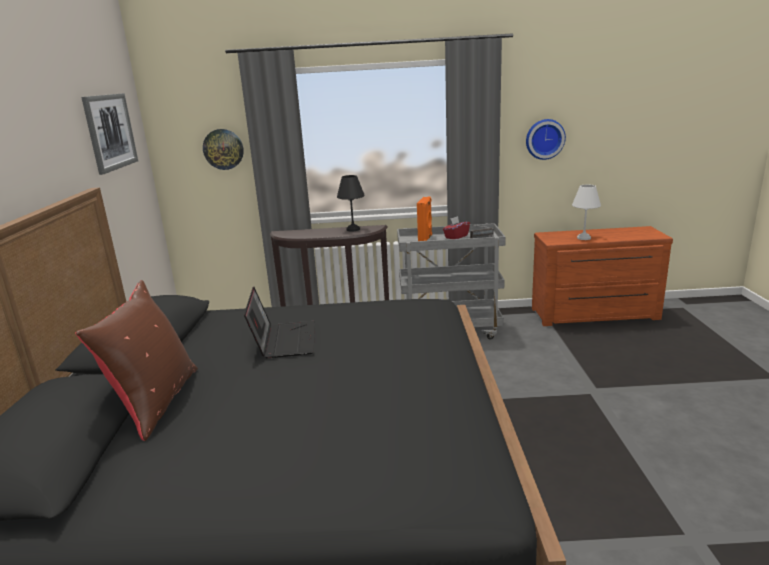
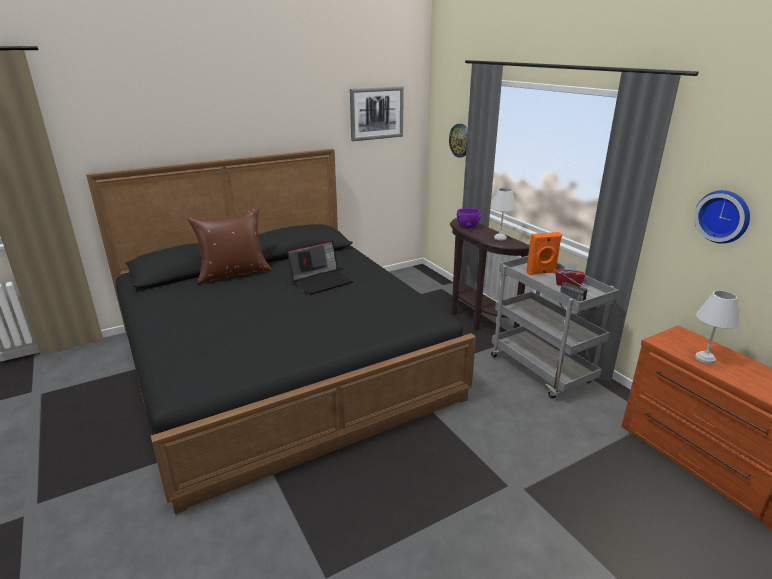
camera: 60 degrees right, 5 degrees up
(306, 234) = (467, 227): none -> purple bowl
(353, 229) = (500, 238): black table lamp -> white table lamp

